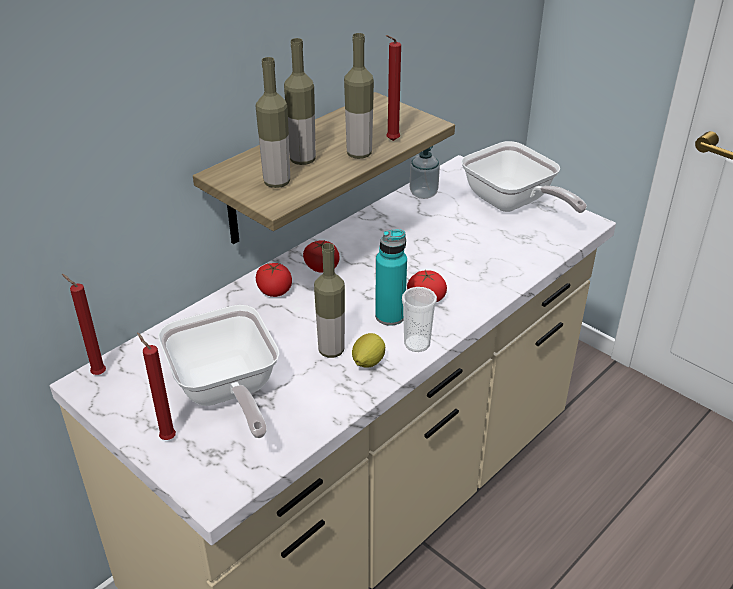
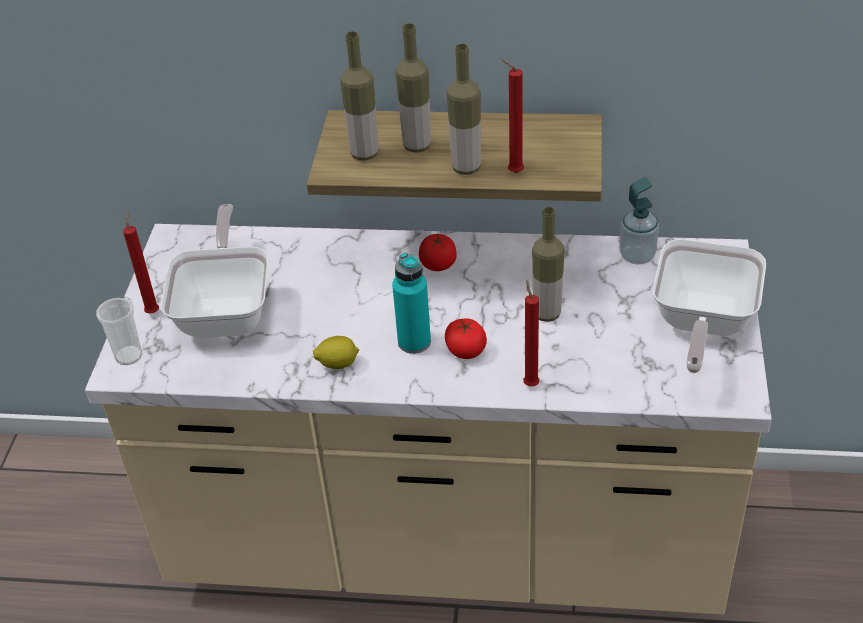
camera: 55 degrees right, 5 degrees up
(97, 373) = (185, 236): red candle -> red candle (530, 383)
(226, 392) = (226, 309): frying pan -> frying pan turned 150 degrees clockwise
(274, 290) = (375, 257): tomato -> none
(331, 350) = (332, 334): bottle -> bottle (547, 314)
(417, 344) = (393, 379): cup -> cup (128, 356)

